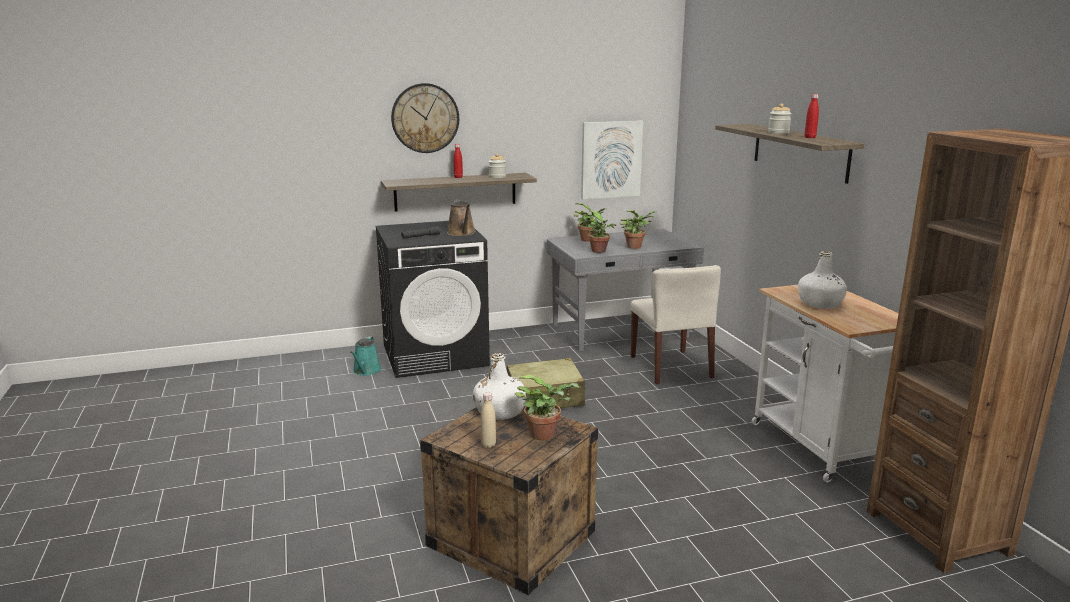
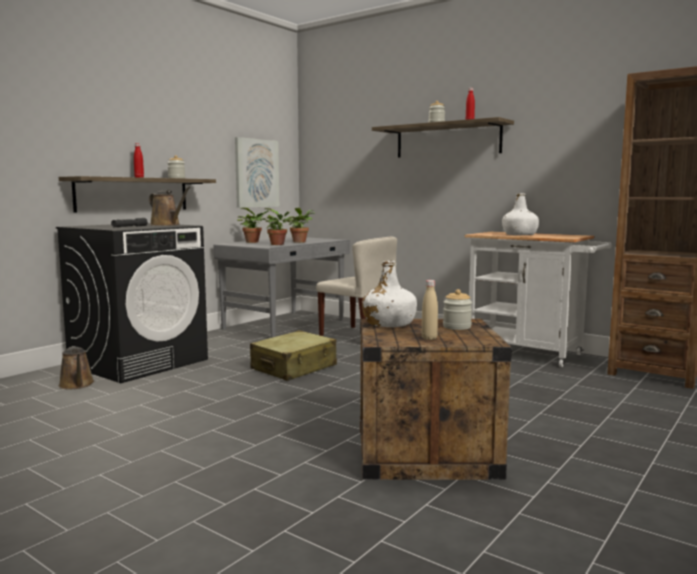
camera: 35 degrees left, 10 degrees down
(366, 371) = (77, 385): turquoise watering can -> brown watering can
(425, 118) = (102, 115): wall clock -> none
(545, 434) = (457, 327): potted plant -> jar

